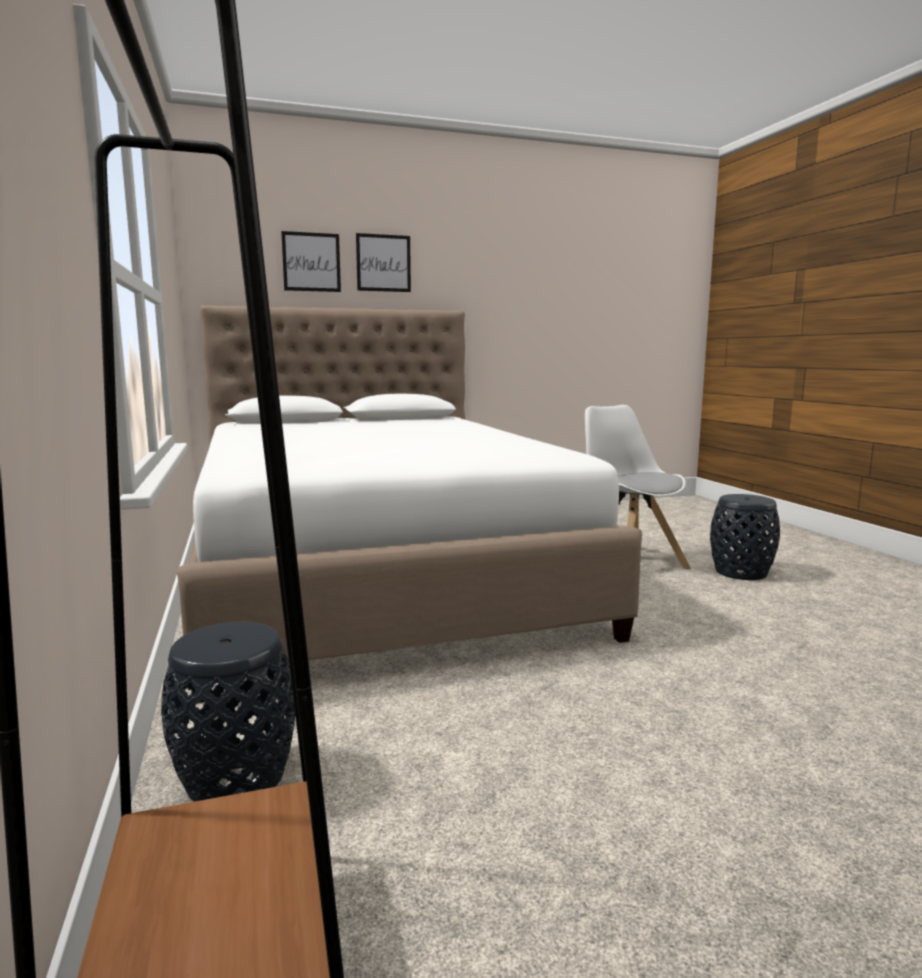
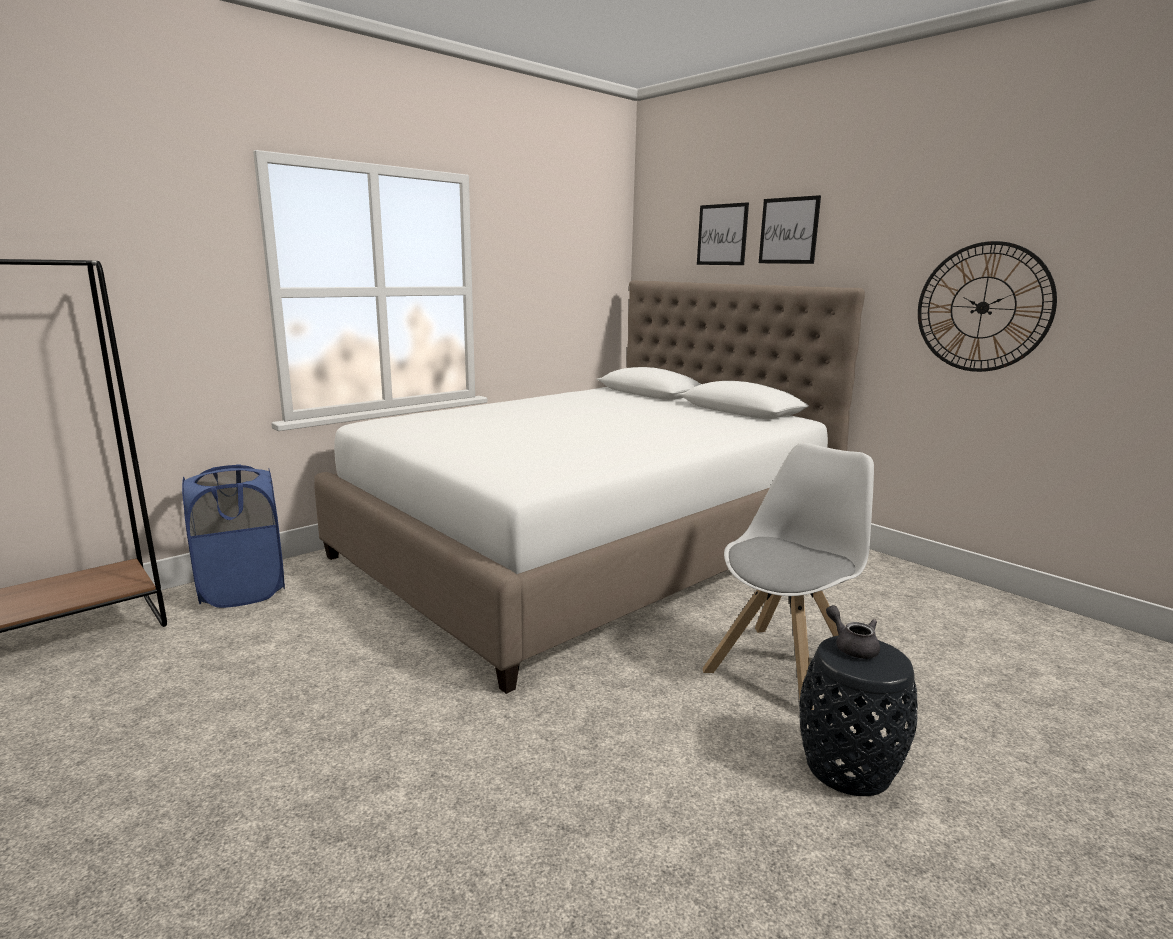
camera: 65 degrees right, 5 degrees up
(235, 778) = (243, 590): black stool -> blue laundry basket
(534, 323) = (982, 307): none -> wall clock
(736, 498) = (852, 646): none -> grey teapot

